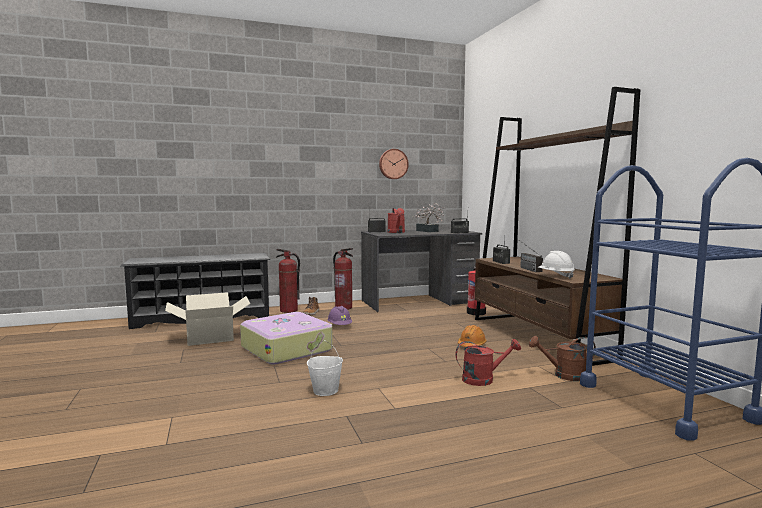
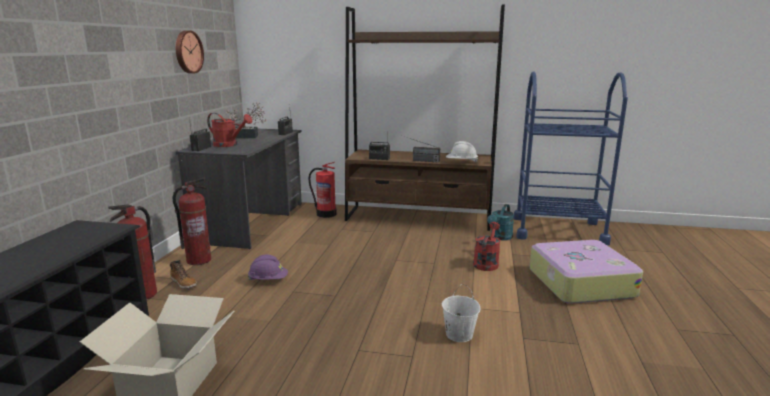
camera: 60 degrees left, 10 degrees up
(287, 348) = (305, 329): suitcase -> suitcase (579, 282)
(471, 345) = (408, 242): orange hard hat -> none
(564, 375) = (500, 237): brown watering can -> turquoise watering can

